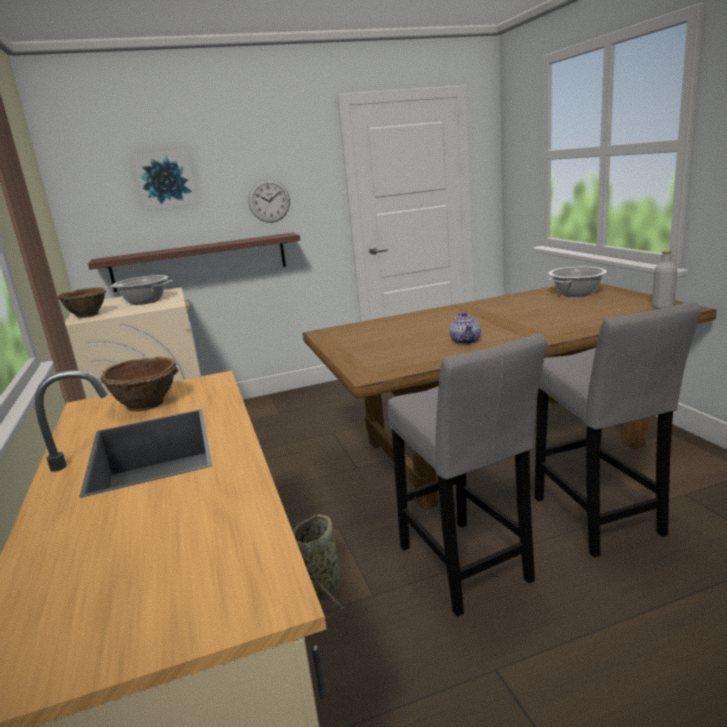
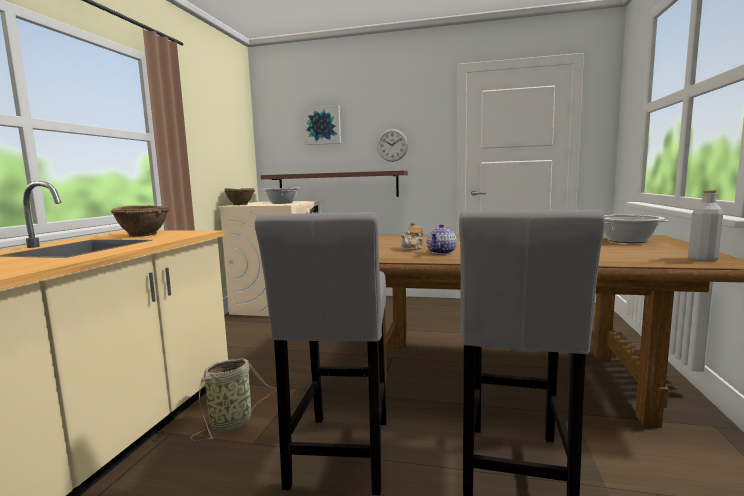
camera: 30 degrees right, 10 degrees down
(426, 341) = (413, 248): none -> teapot

